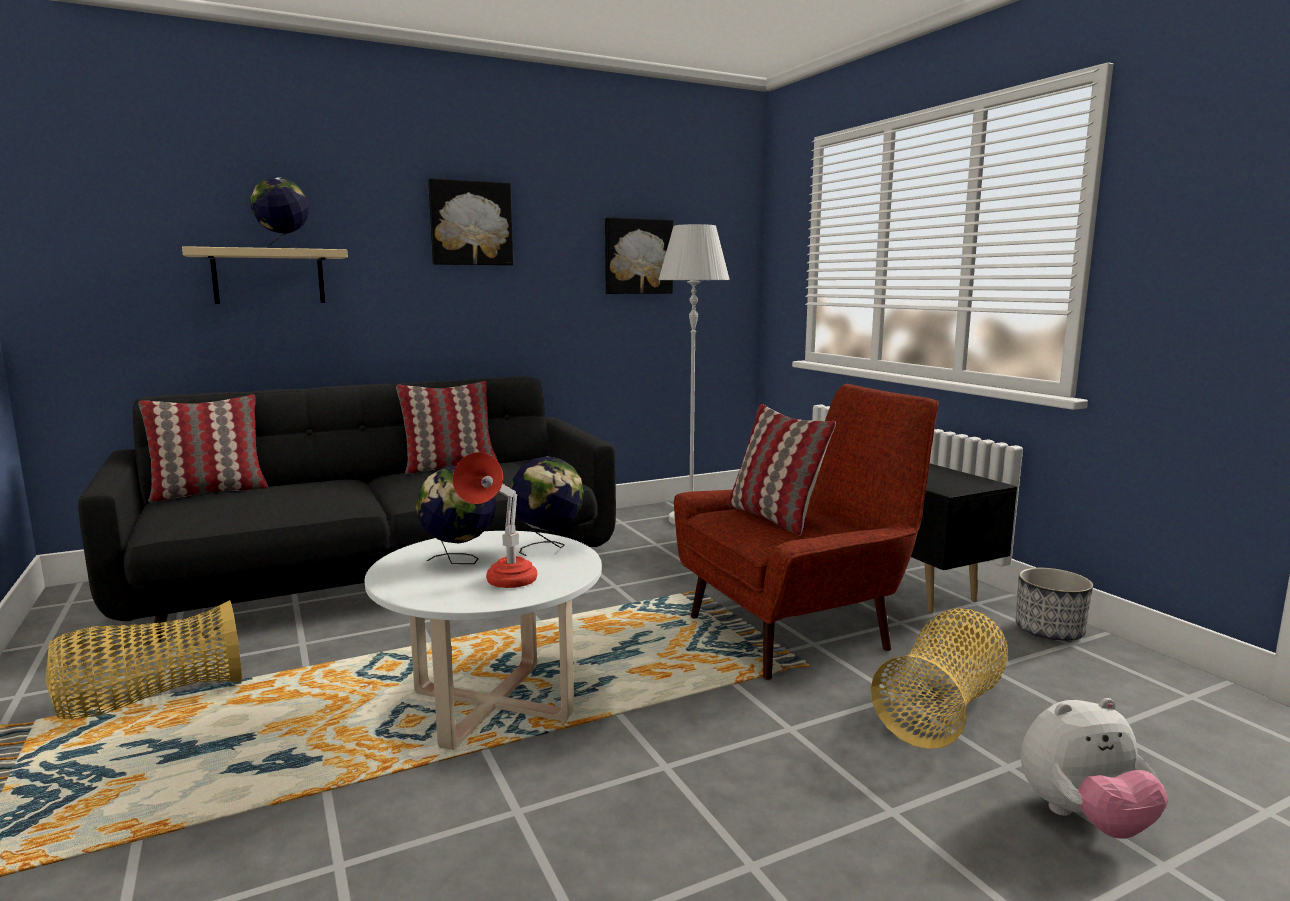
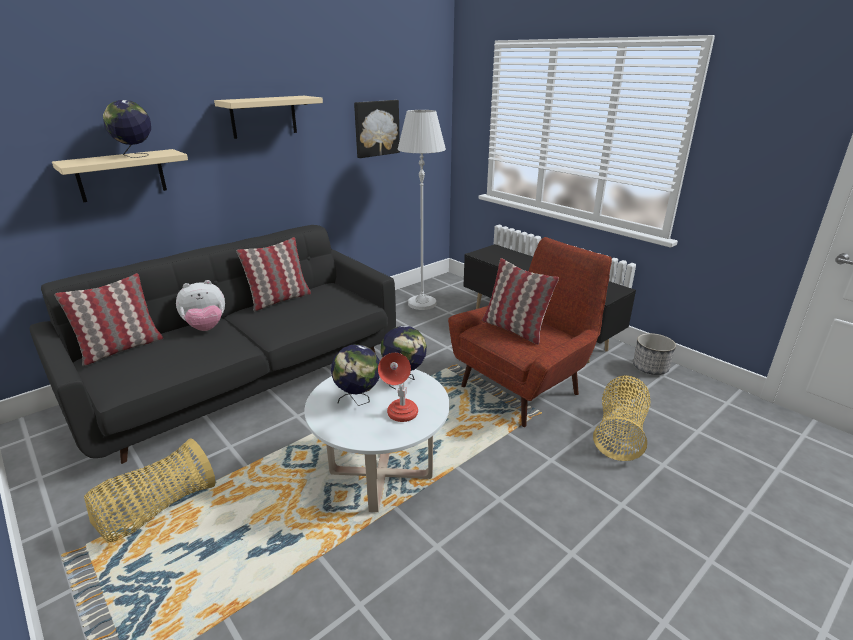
camera: 15 degrees left, 15 degrees up
(470, 223) = (263, 116): picture -> beige shelf
(1083, 819) = (706, 490): plush toy -> plush toy (206, 328)

